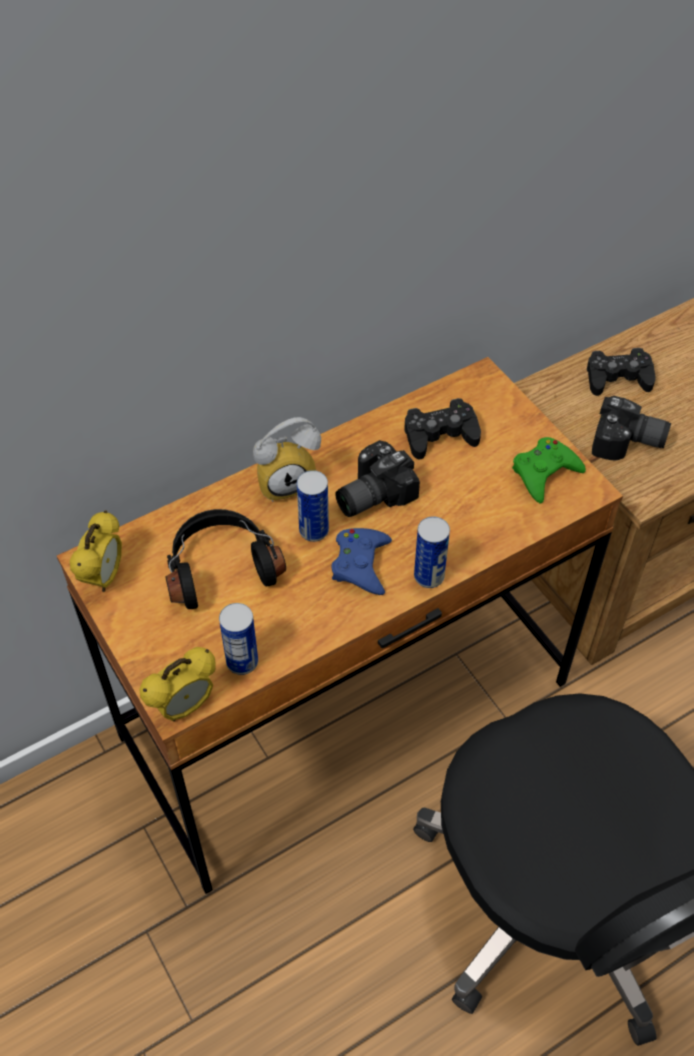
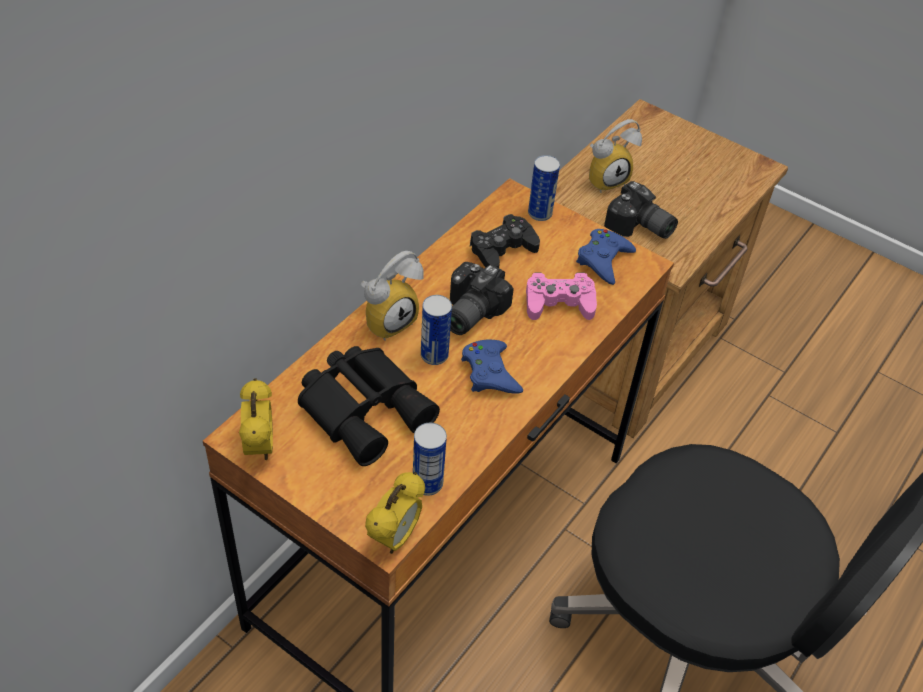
camera: 25 degrees left, 5 degrees down
(220, 567) = (366, 408): black headphones -> black binoculars
(429, 576) = (552, 367): can -> can (540, 213)
(471, 508) = (559, 303): none -> pink game controller
(544, 473) = (603, 260): green game controller -> blue game controller
(617, 378) = (606, 179): black game controller -> alarm clock
(627, 443) = (639, 228): camera -> camera turned 45 degrees clockwise

